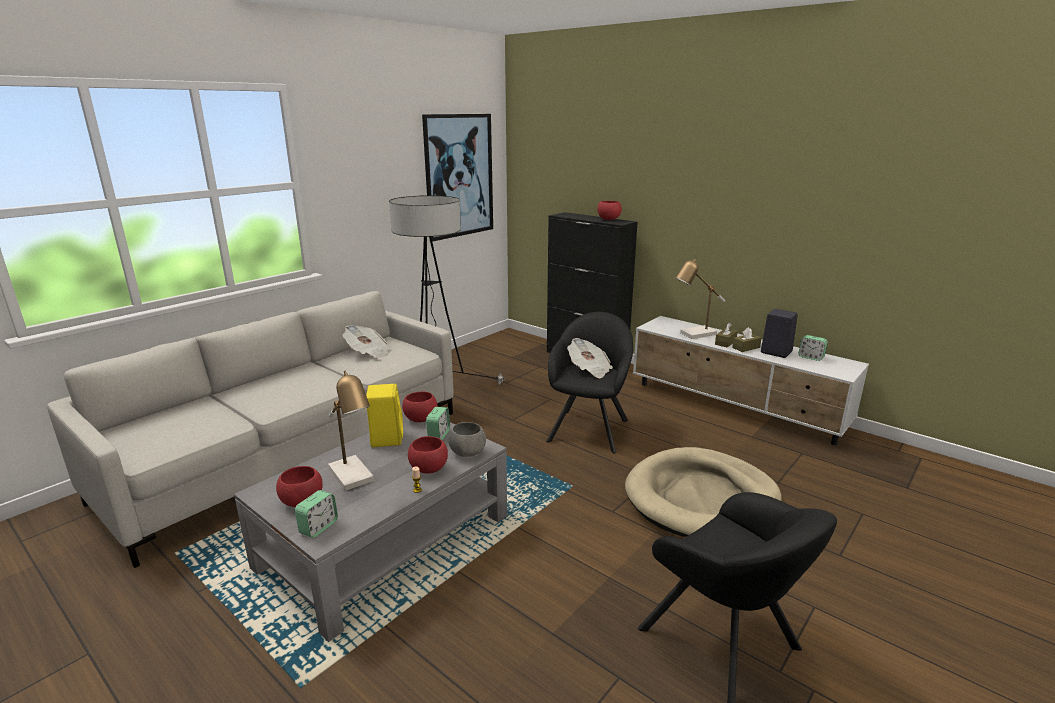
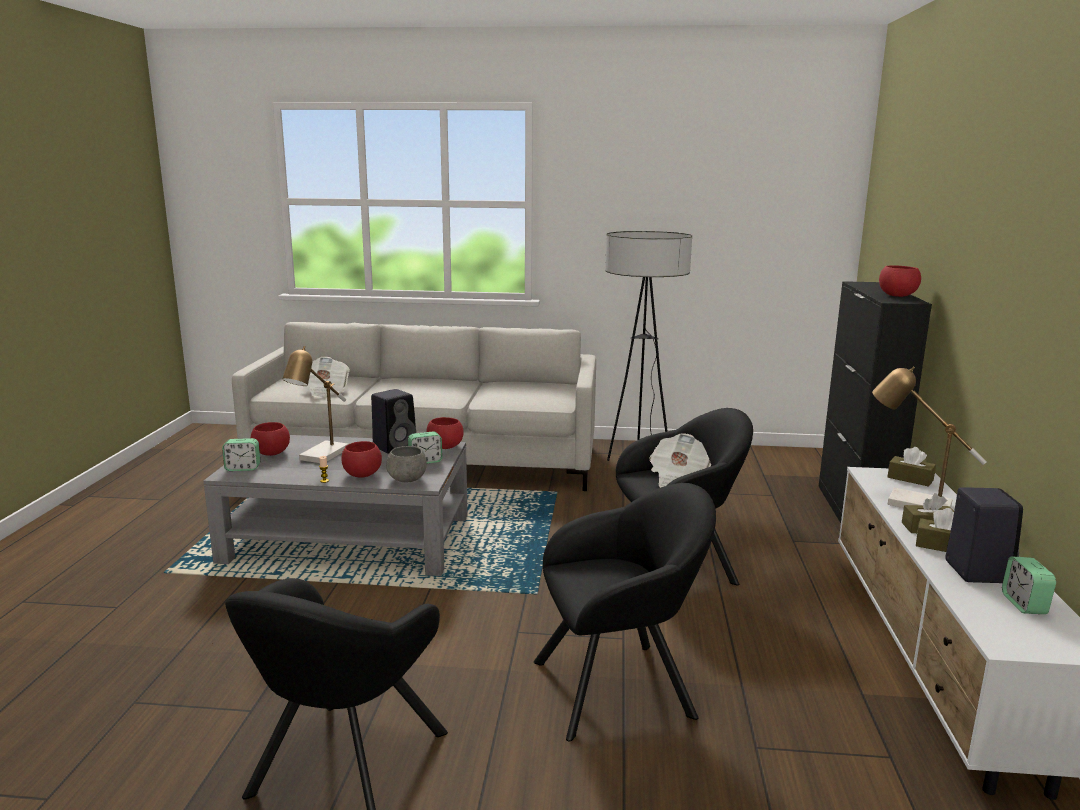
camera: 55 degrees right, 5 degrees down
(368, 353) = (521, 388): newspaper -> newspaper (325, 390)
(386, 438) = (395, 447): yellow speaker -> black speaker
(459, 176) = (765, 217): picture -> none
(666, 323) = (910, 479): none -> brown tissue box
(701, 499) = (621, 687): beige dog bed -> black armchair

